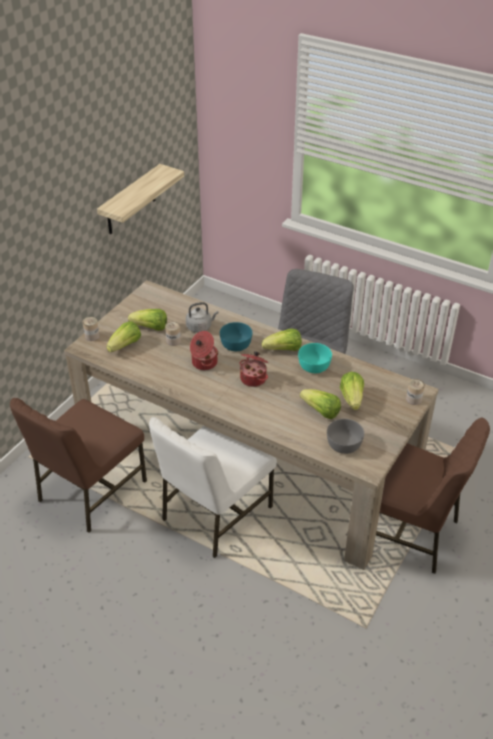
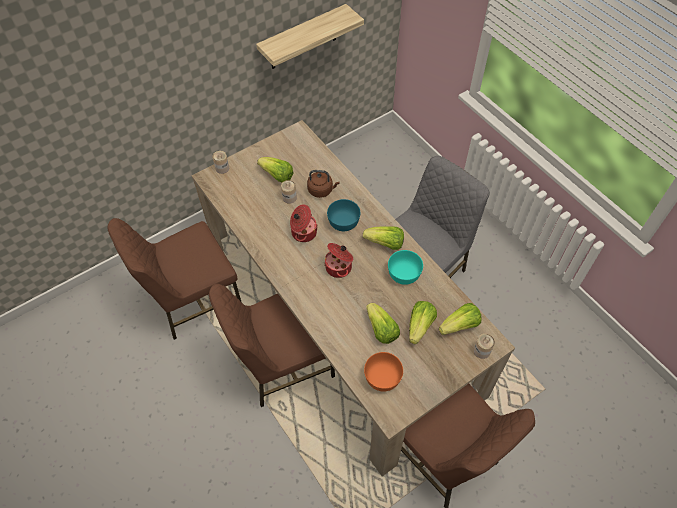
camera: 25 degrees right, 15 degrees up
(125, 345) = (245, 188): lettuce -> lettuce (460, 325)
(200, 327) = (321, 190): grey kettle -> brown kettle
(214, 513) = (282, 363): white chair -> brown chair
(343, 444) = (382, 377): grey bowl -> orange bowl

